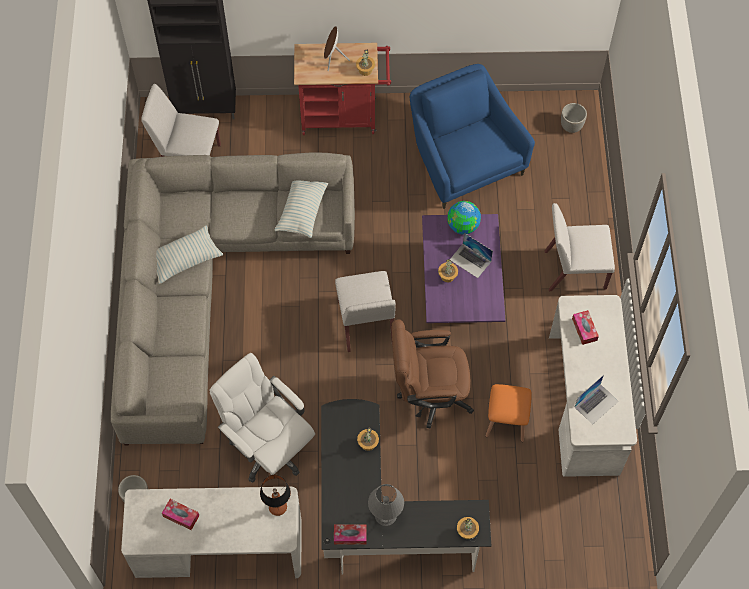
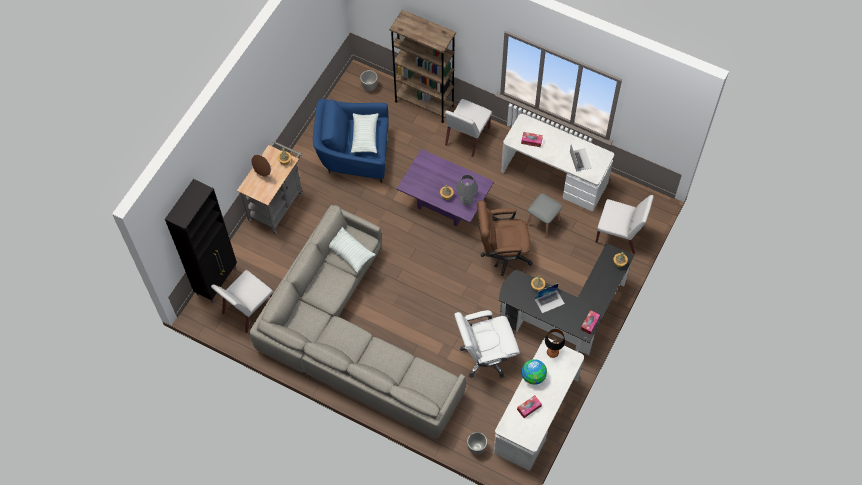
camera: 60 degrees left, 0 degrees up
(184, 259) = (341, 335): pillow -> pillow (365, 136)
(344, 116) = (277, 204): red cart -> grey cart
(366, 323) = (434, 263): white chair -> white chair (619, 235)
(386, 515) = (587, 299): grey table lamp -> grey table lamp (466, 199)
(428, 394) = (502, 253): brown office chair -> brown office chair turned 60 degrees clockwise
(463, 226) = (418, 170): globe -> globe (533, 376)
(470, 260) = (443, 178): laptop -> laptop (549, 301)
(506, 422) = (543, 222): orange stool -> grey stool
(590, 197) = (424, 103): none -> brown bookcase

